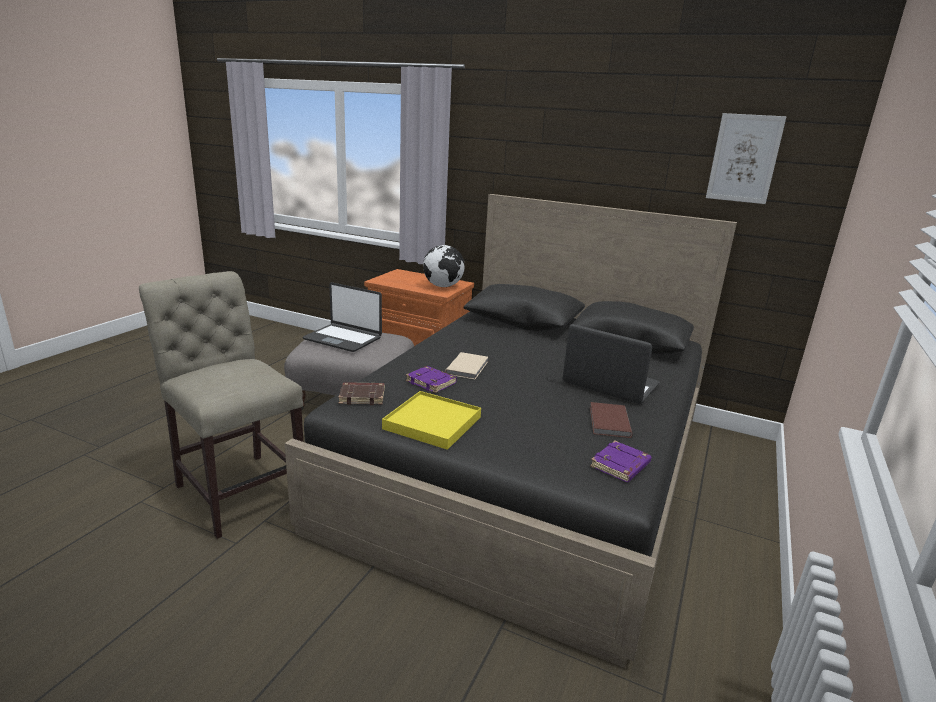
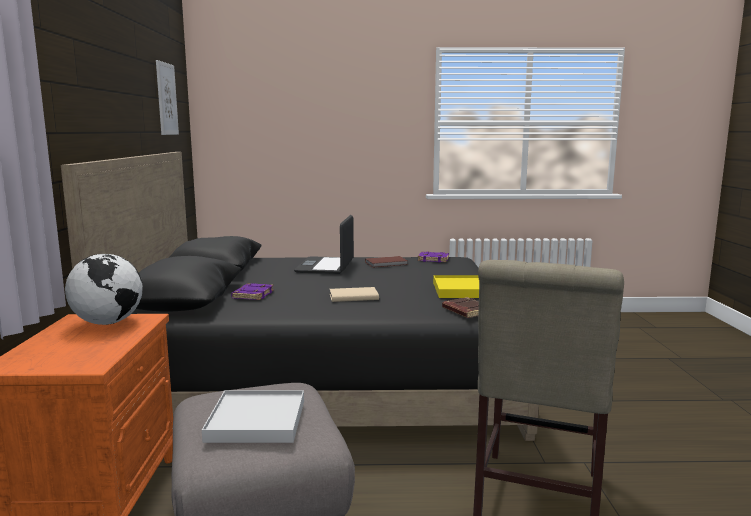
camera: 115 degrees left, 10 degrees down
(343, 338) = (256, 420): laptop -> white tray
(432, 382) = (402, 300): purple book -> purple book (252, 295)

